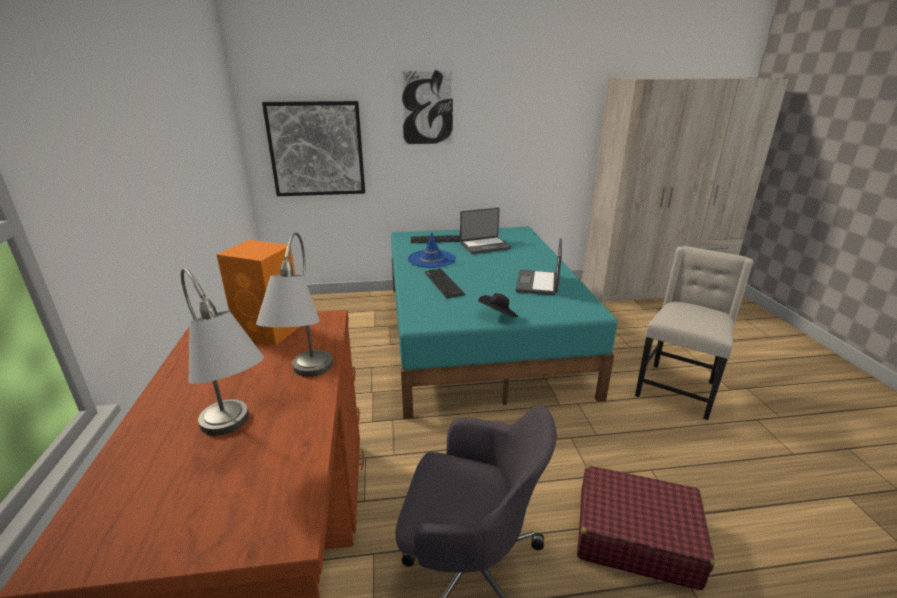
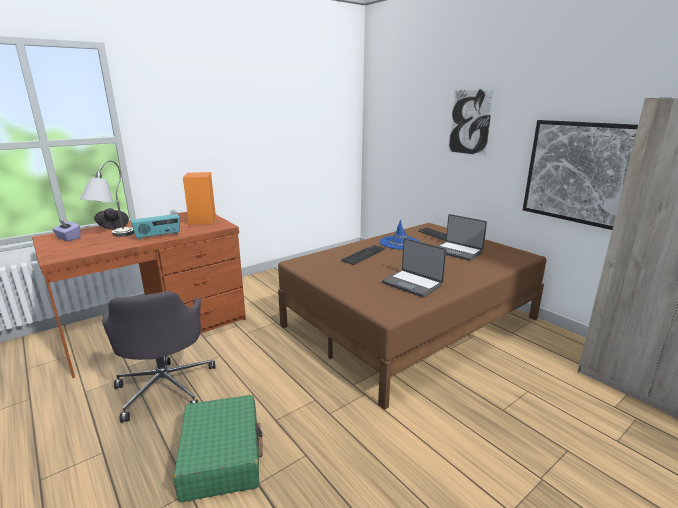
camera: 60 degrees right, 5 degrees down
(142, 509) = (68, 238): none -> purple tissue box
(305, 381) = (158, 236): grey table lamp -> radio
(316, 149) = (396, 147): picture -> picture (577, 172)
(479, 335) = (410, 322): turquoise bed -> brown bed
(498, 316) = (334, 281): black hat -> black hat (112, 226)
(538, 283) = (413, 284): laptop -> laptop turned 120 degrees counterclockwise
(635, 536) = (222, 456): red suitcase -> green suitcase
(676, 389) = (457, 459): beige chair -> none

